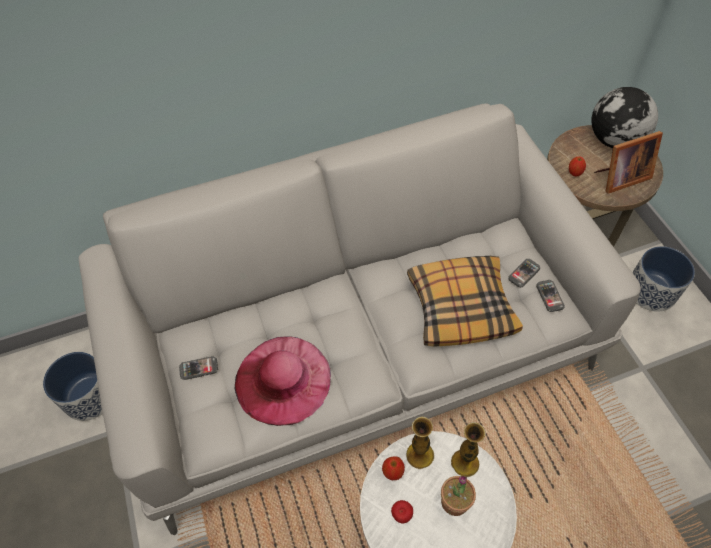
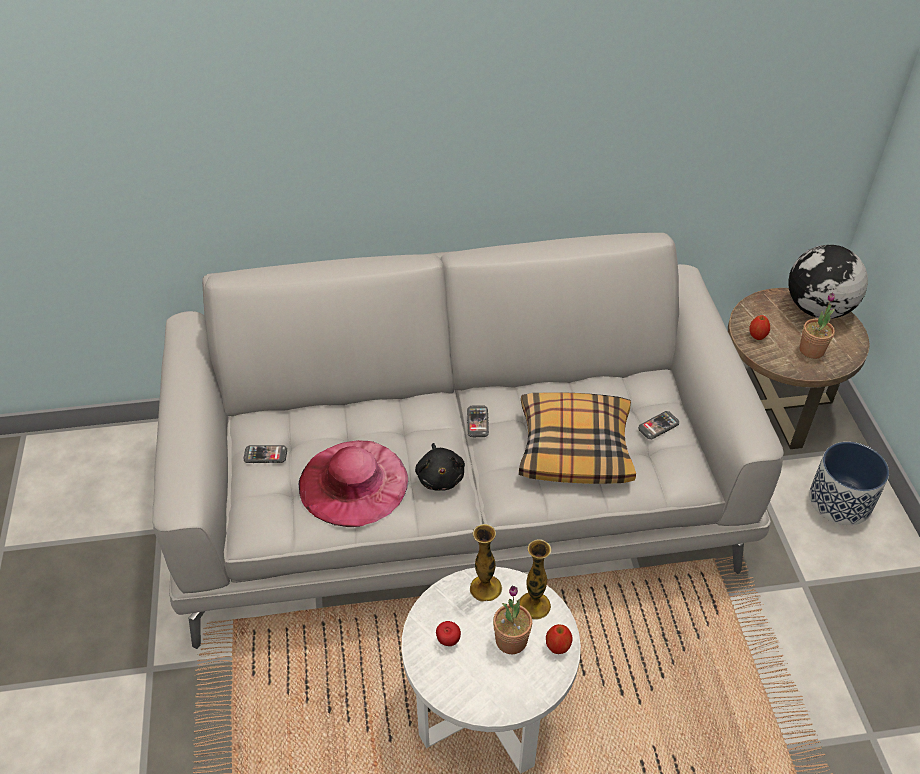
camera: 10 degrees right, 10 degrees down
(89, 396) = (138, 491): planter -> none
(356, 358) = (440, 477): none -> black plush toy
(393, 472) = (450, 598): apple -> apple (558, 646)
(549, 296) = (681, 454): phone -> phone (477, 422)
(620, 178) = (811, 350): picture frame -> potted plant

